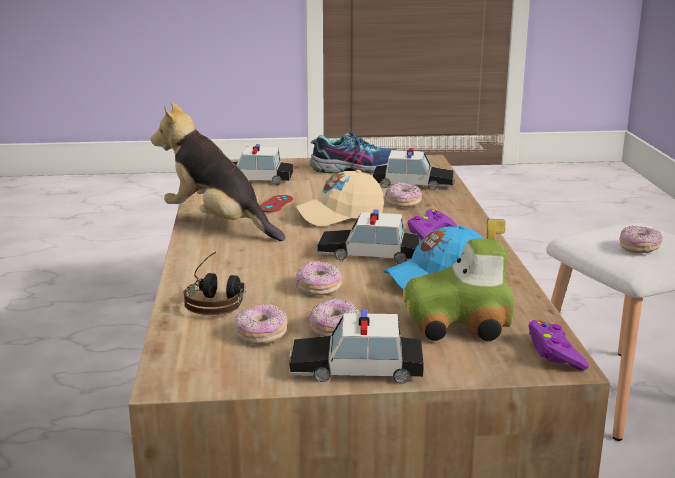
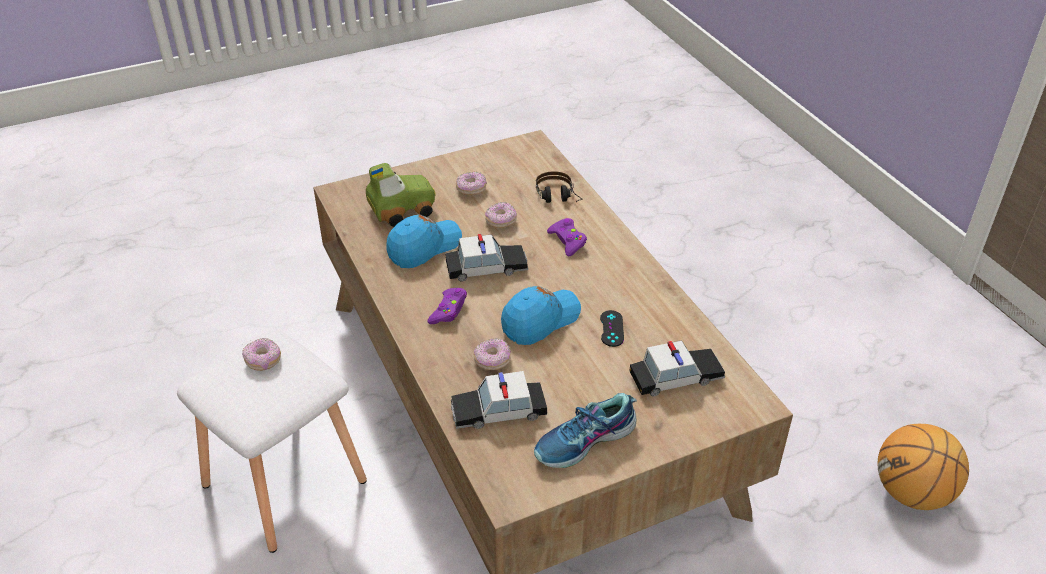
camera: 160 degrees right, 20 degrees up
(63, 292) = (912, 493): none -> basketball
(218, 224) = (632, 282): plush toy -> none
(261, 335) = (509, 177): donut -> none
(275, 204) = (611, 328): red game controller -> black game controller
(339, 216) = (540, 321): beige cap -> blue cap
(355, 369) = (446, 167): toy car -> none
(554, 353) = (342, 198): purple game controller -> purple game controller (567, 241)

